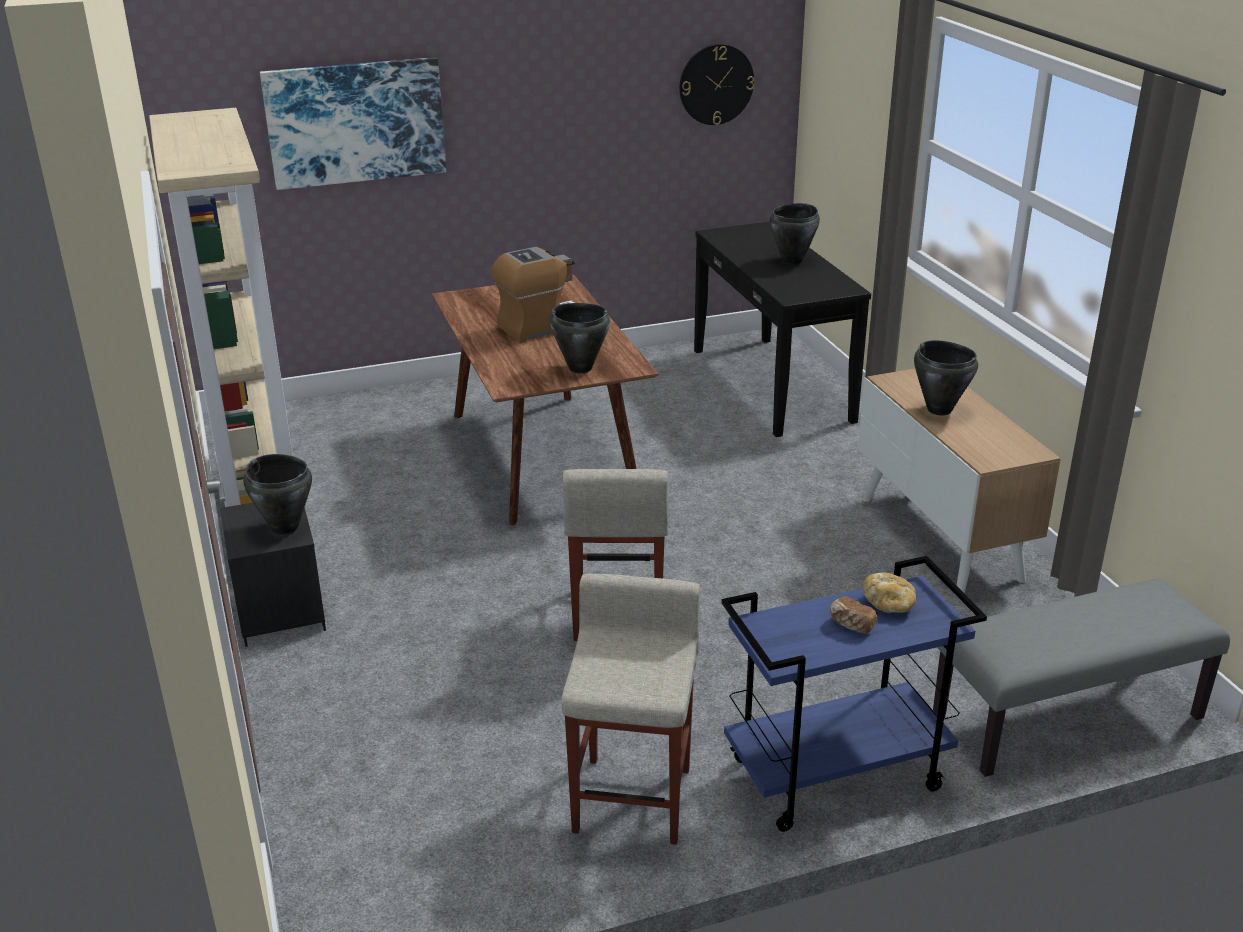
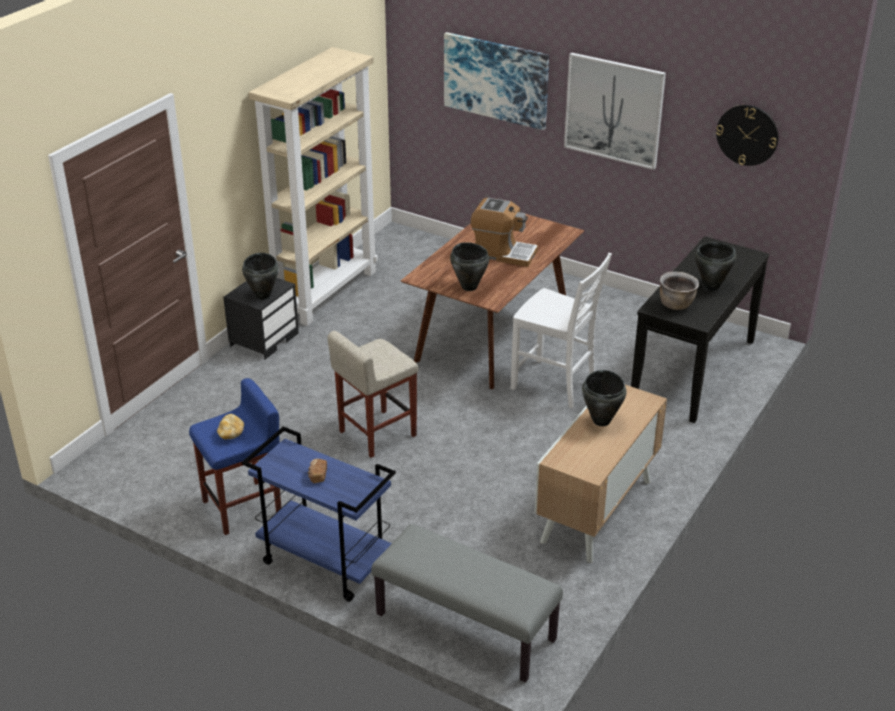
camera: 50 degrees right, 5 degrees up
(541, 110) = (614, 110): none -> picture
(633, 797) = (243, 507): beige stool -> blue stool
(690, 463) = (555, 385): none -> white chair
(801, 286) = (676, 305): none -> brown cooking pot
(889, 604) = (349, 480): bread -> bread (231, 433)

